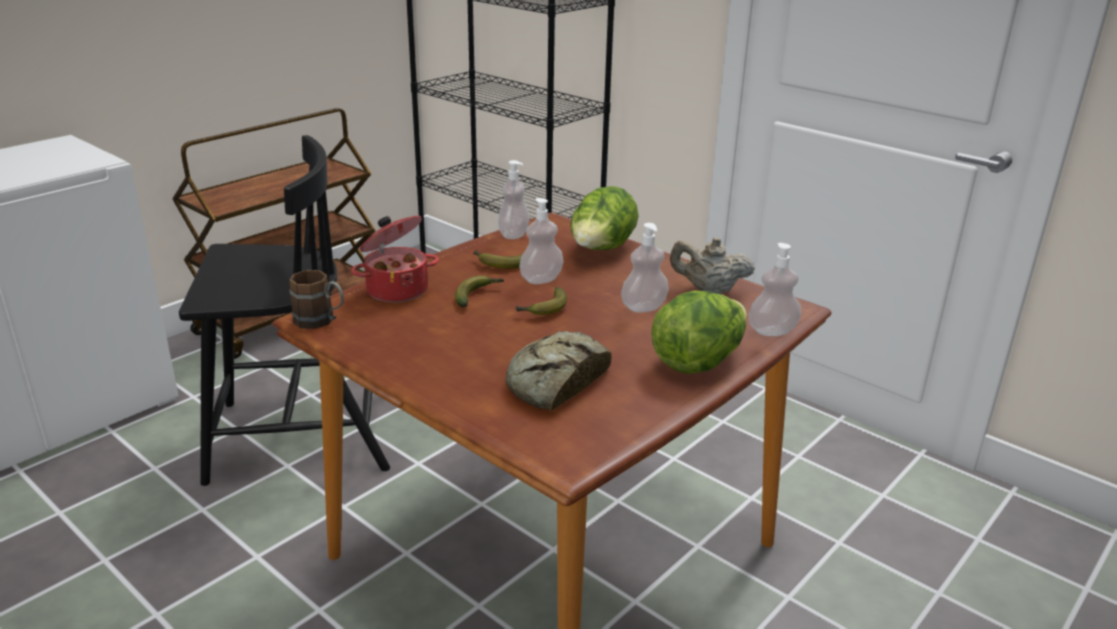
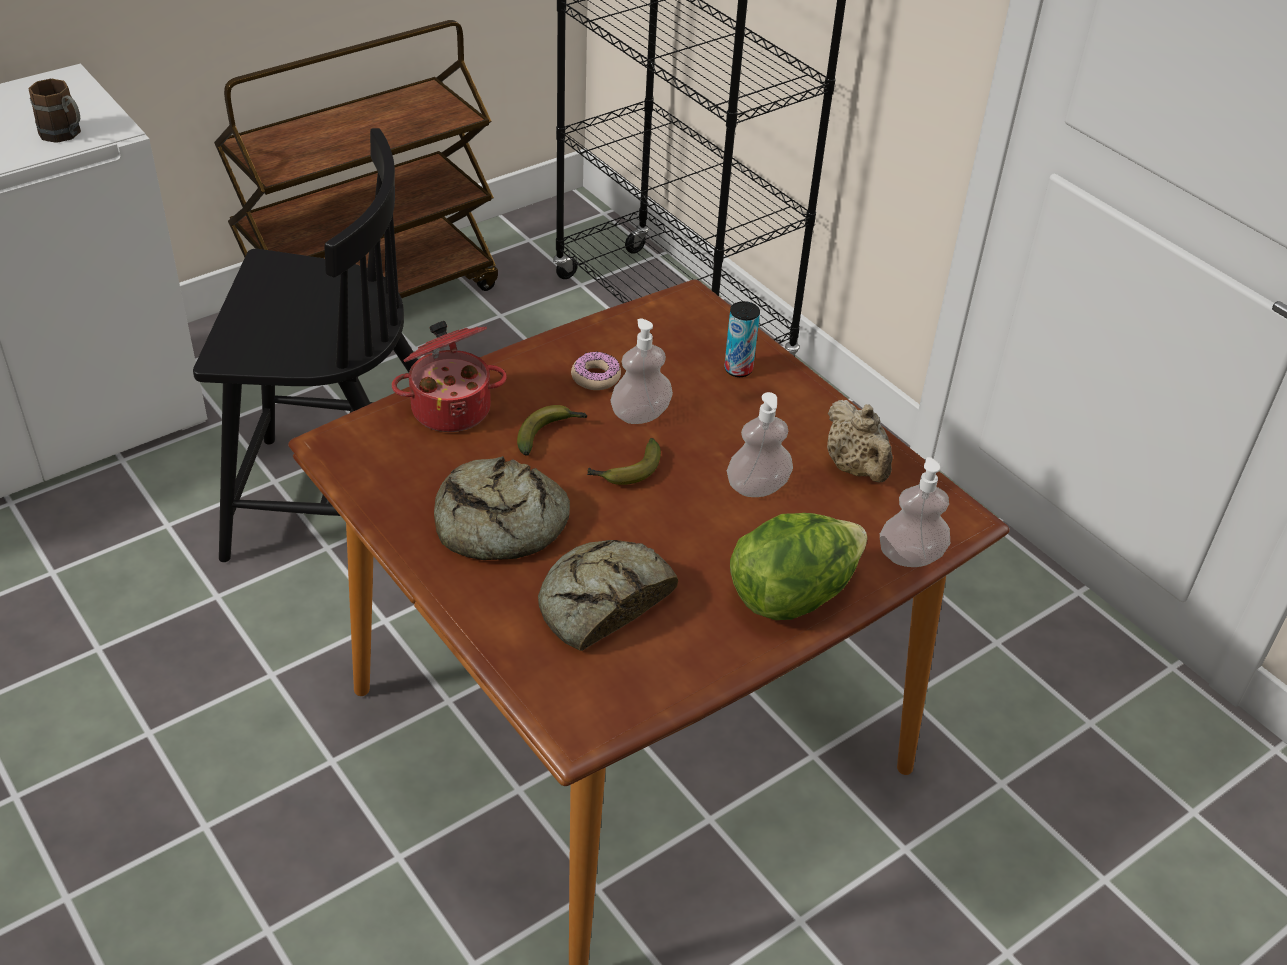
camera: 10 degrees right, 15 degrees up
(321, 322) = (345, 453): brown mug -> brown mug (66, 135)
(457, 348) = (499, 524): none -> bread
(500, 264) = (595, 377): banana -> donut
(513, 235) = (630, 321): soap dispenser -> none
(601, 251) = (738, 369): lettuce -> can
(709, 290) = (856, 468): beige teapot -> beige teapot turned 135 degrees counterclockwise

